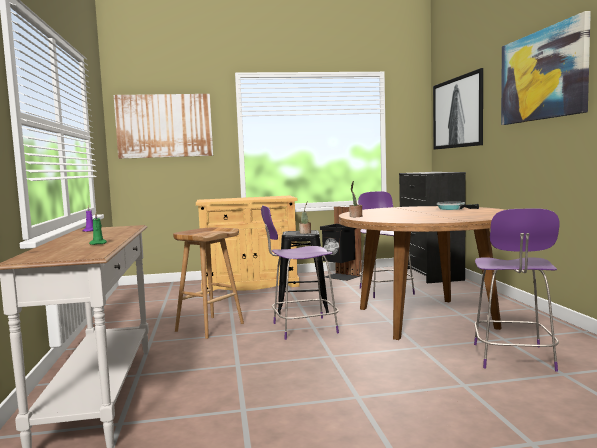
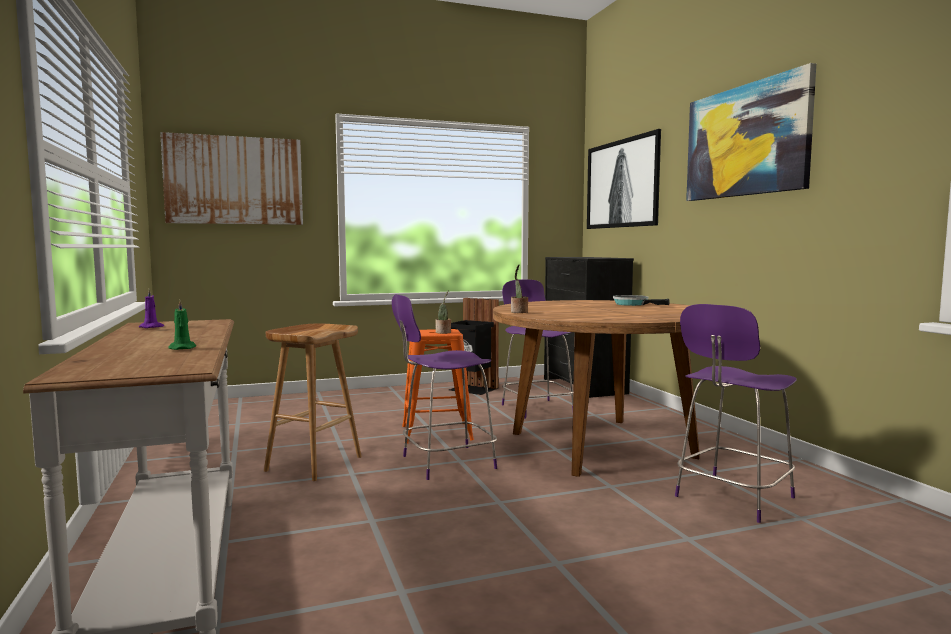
camera: 10 degrees left, 0 degrees up
(249, 285) = (352, 401): beige cabinet -> none
(303, 307) = (437, 433): black stool -> orange stool
(513, 358) = (732, 498): purple chair -> purple chair turned 45 degrees clockwise

